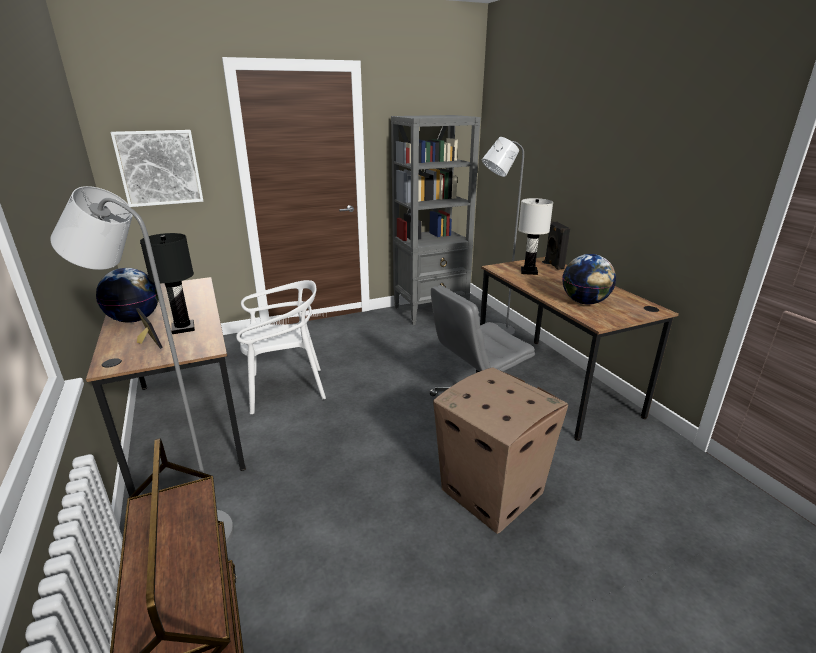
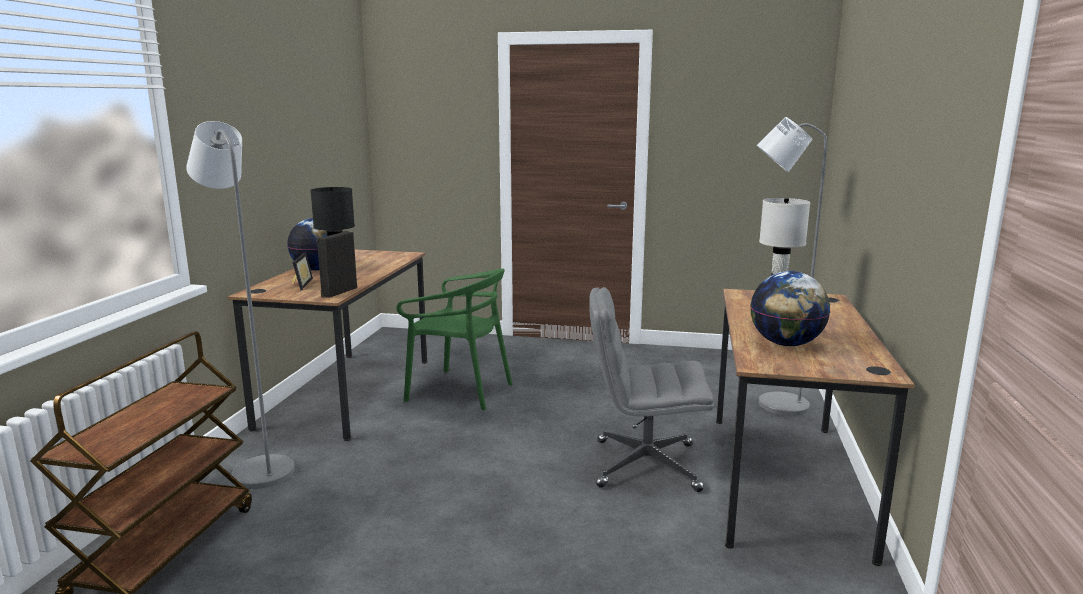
camera: 35 degrees right, 10 degrees down
(159, 168) = (425, 142): picture -> none
(285, 389) = (459, 391): white chair -> green chair
(431, 311) = (718, 361): grey bookcase -> none
(490, 490) = (544, 547): cardboard box -> none
(553, 265) = (831, 303): black speaker -> black speaker (338, 292)

